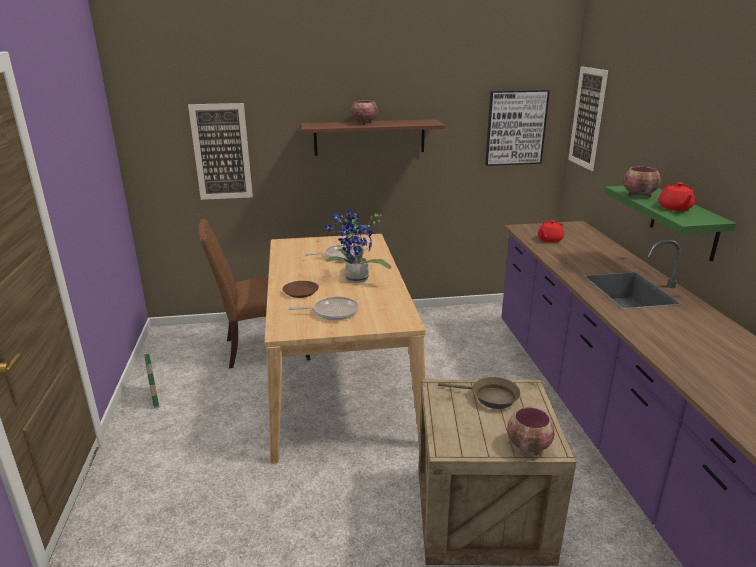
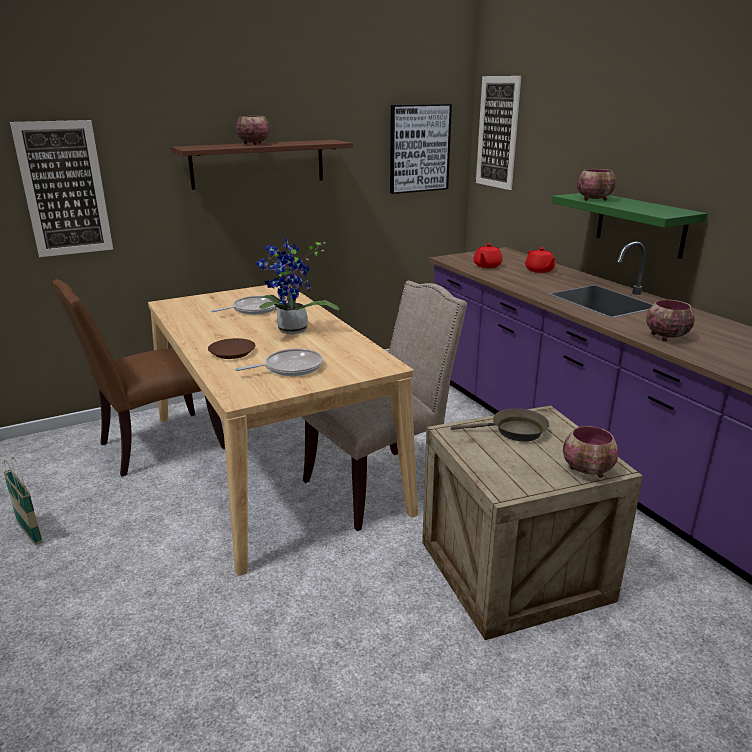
camera: 20 degrees left, 0 degrees up
(411, 414) = (381, 483): none -> beige chair
(658, 336) = (665, 336): none -> bowl
(675, 208) = (640, 206): red teapot -> red teapot (539, 270)

